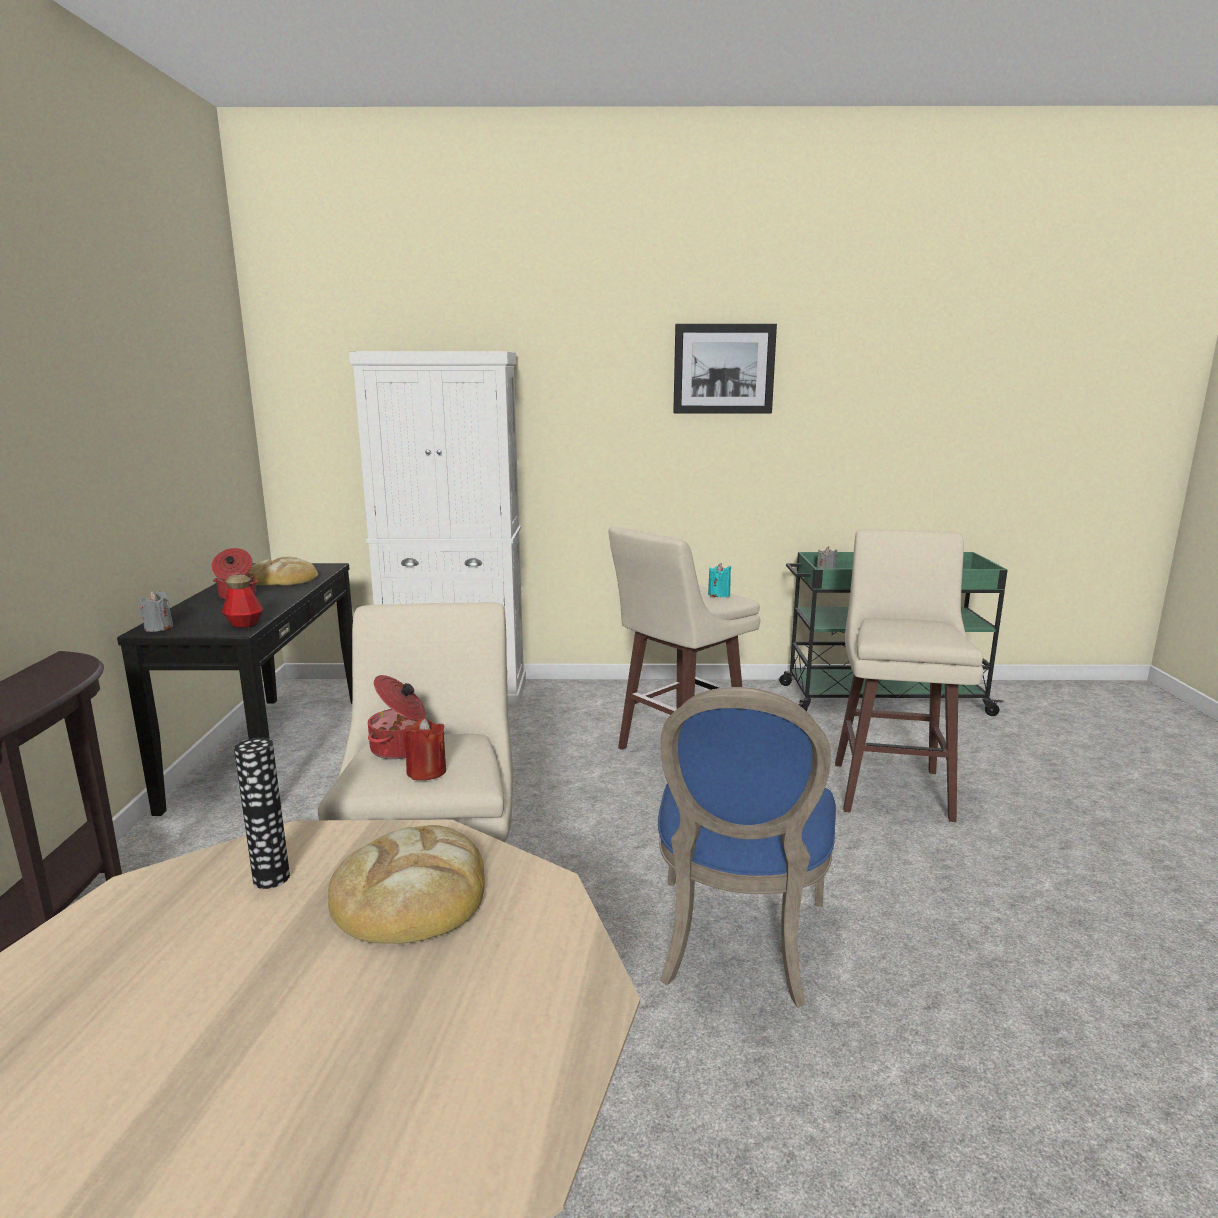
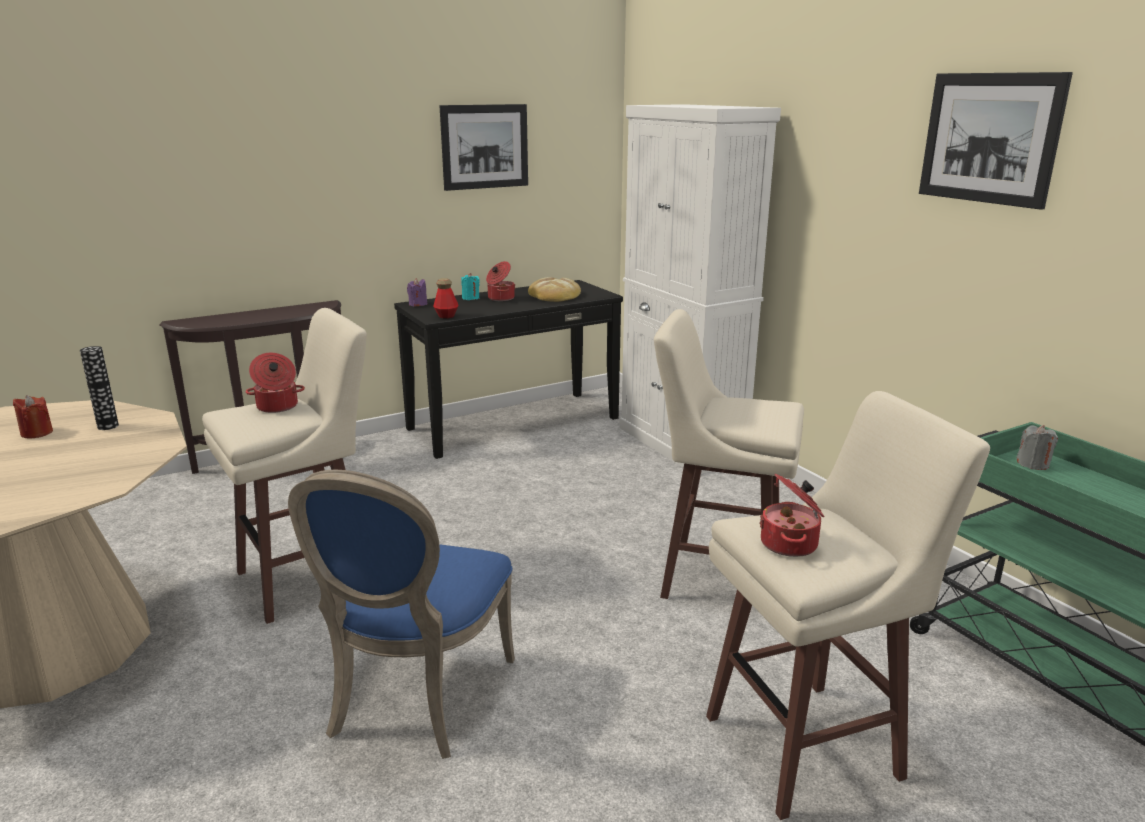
camera: 60 degrees right, 5 degrees up
(158, 628) = (418, 304): grey candle -> purple candle
(161, 406) = (485, 146): none -> picture
(411, 893) = (96, 458): bread -> none
(426, 771) = (246, 421): red candle -> red candle (37, 433)
(719, 595) = (769, 421): turquoise candle -> turquoise candle (470, 298)
(737, 944) = (415, 699): blue chair -> blue chair turned 60 degrees counterclockwise
(916, 633) = (790, 544): none -> cooking pot

